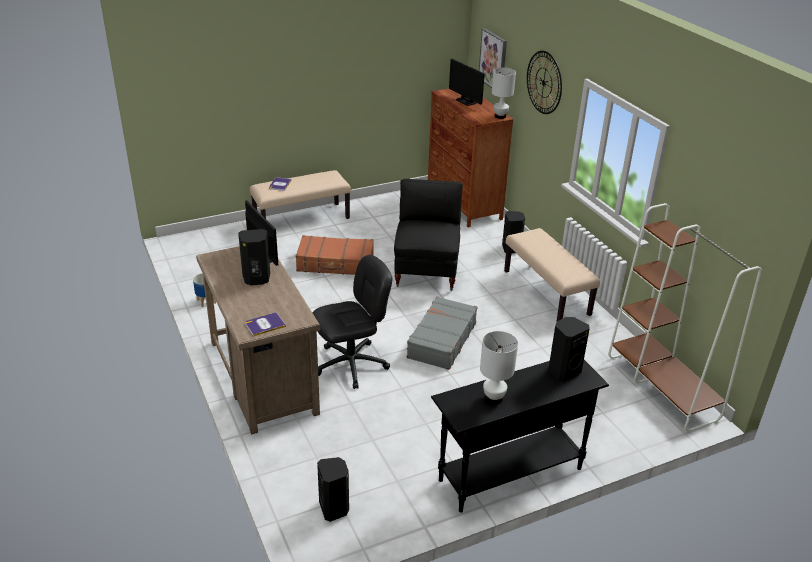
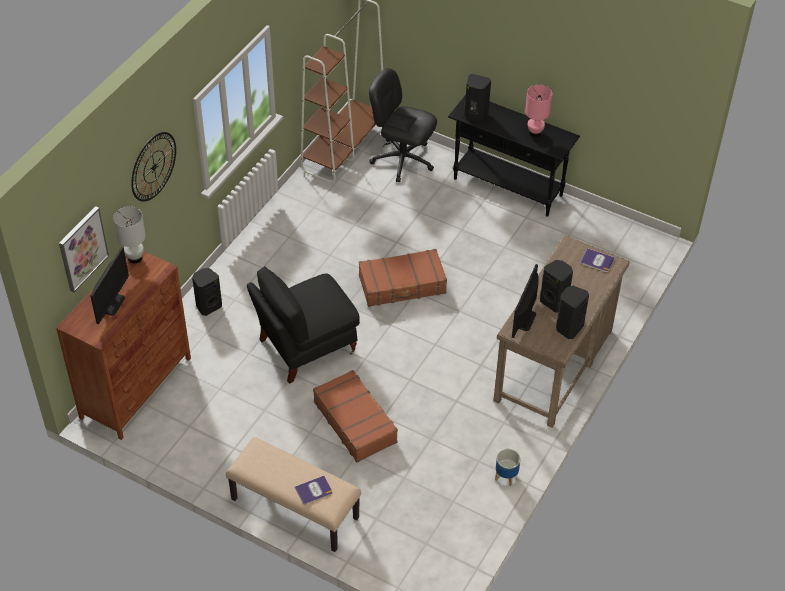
camera: 125 degrees left, 15 degrees up
(334, 508) = (621, 250): black speaker -> black speaker (568, 328)
(351, 364) = (485, 322): black office chair -> black office chair (402, 159)
(441, 340) = (402, 285): grey suitcase -> brown suitcase
(494, 398) = (534, 132): white table lamp -> pink table lamp
(547, 292) = (268, 251): beige bench -> none

